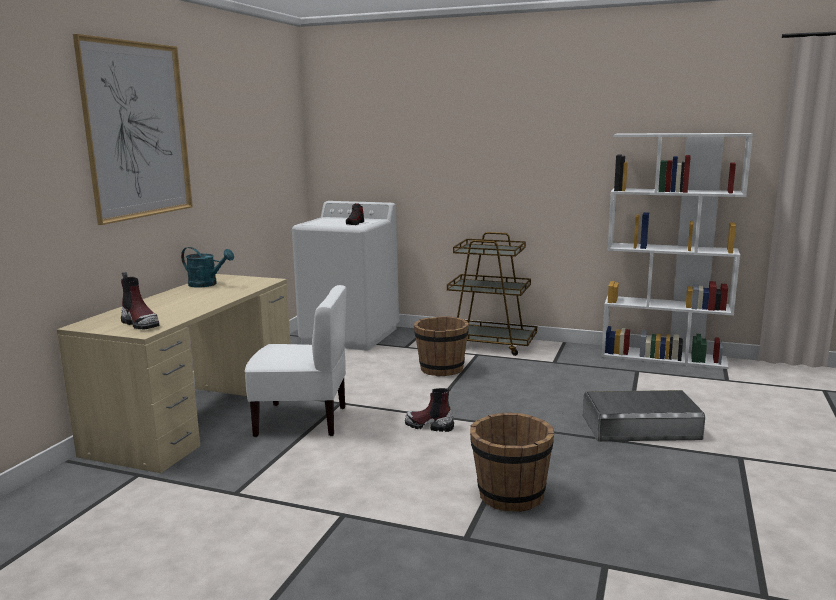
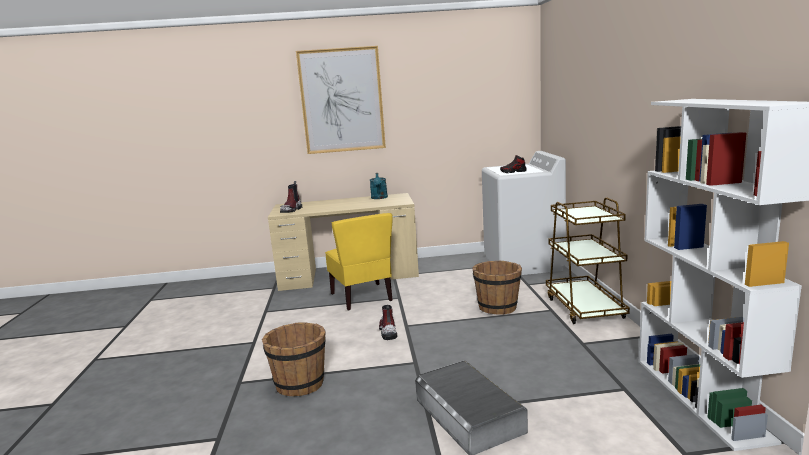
camera: 65 degrees right, 0 degrees up
(302, 421) = (362, 297): white chair -> yellow chair

